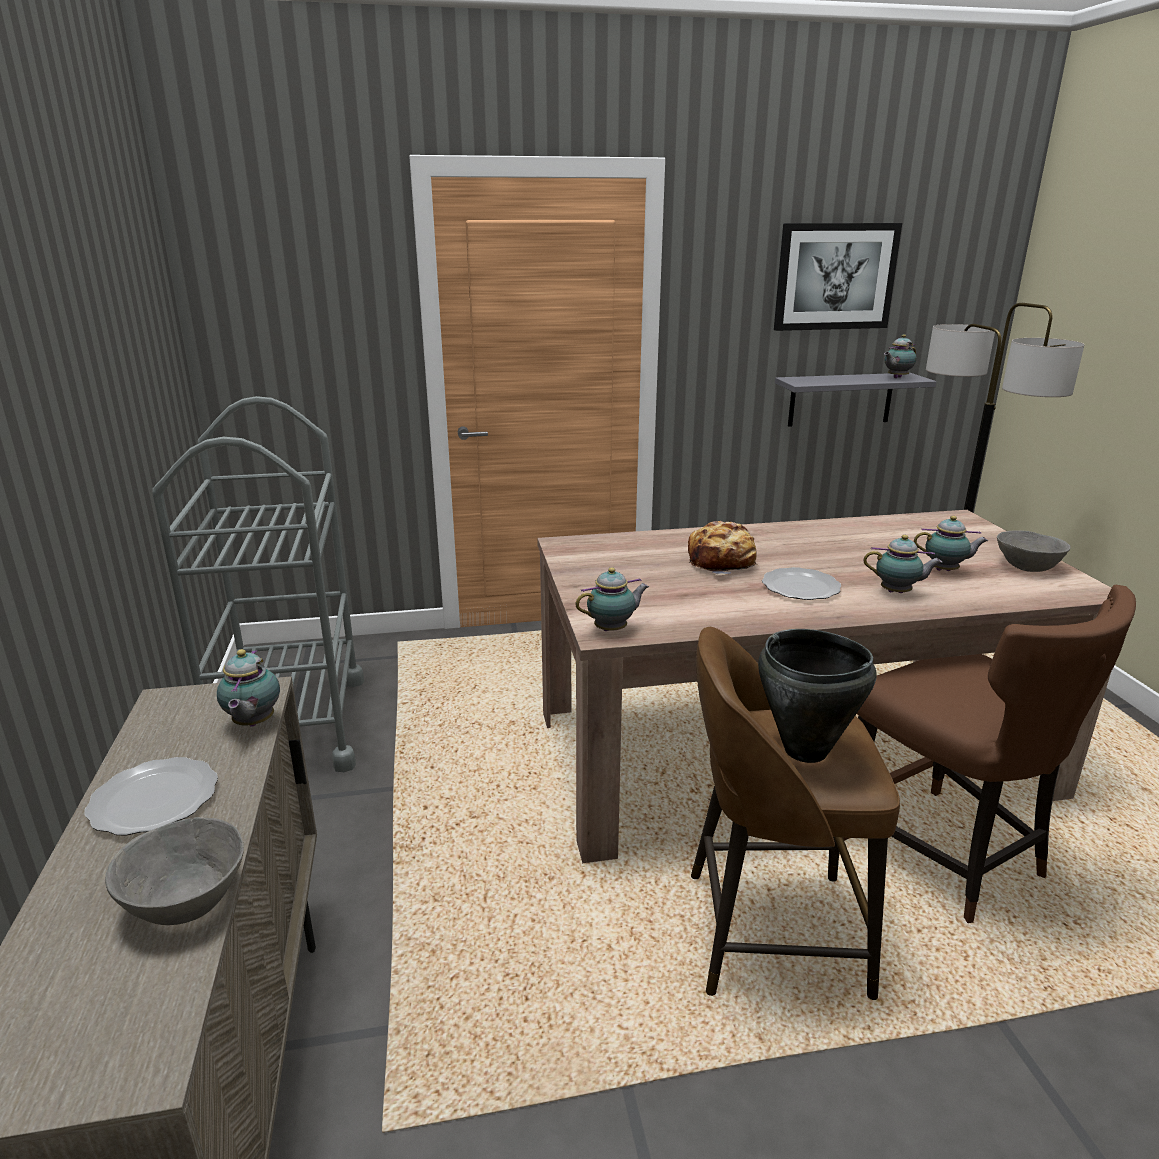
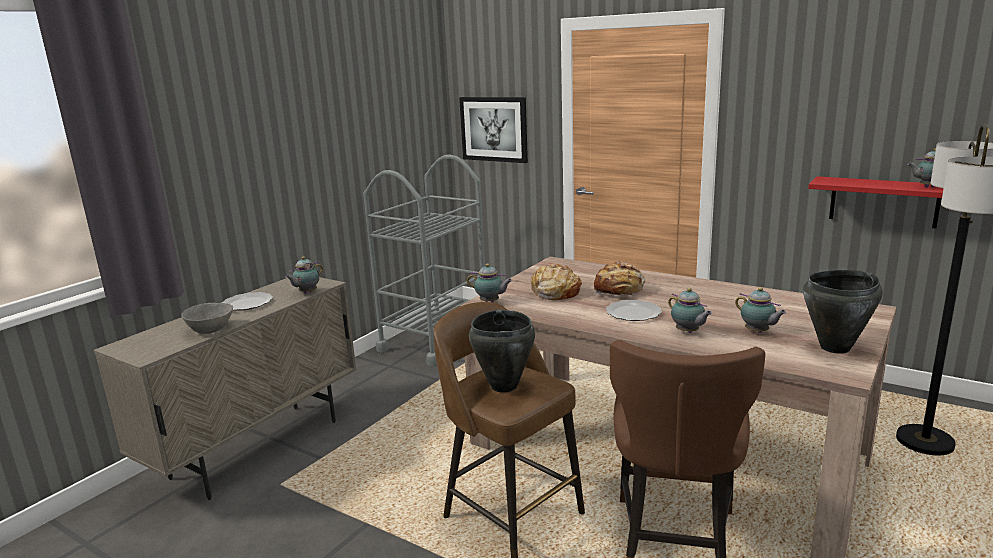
camera: 45 degrees right, 5 degrees down
(658, 587) = (554, 292): none -> bread
(835, 277) = (876, 95): picture -> picture (494, 129)
(840, 399) = (883, 202): grey shelf -> red shelf
(1028, 566) = (836, 348): grey bowl -> black cooking pot

